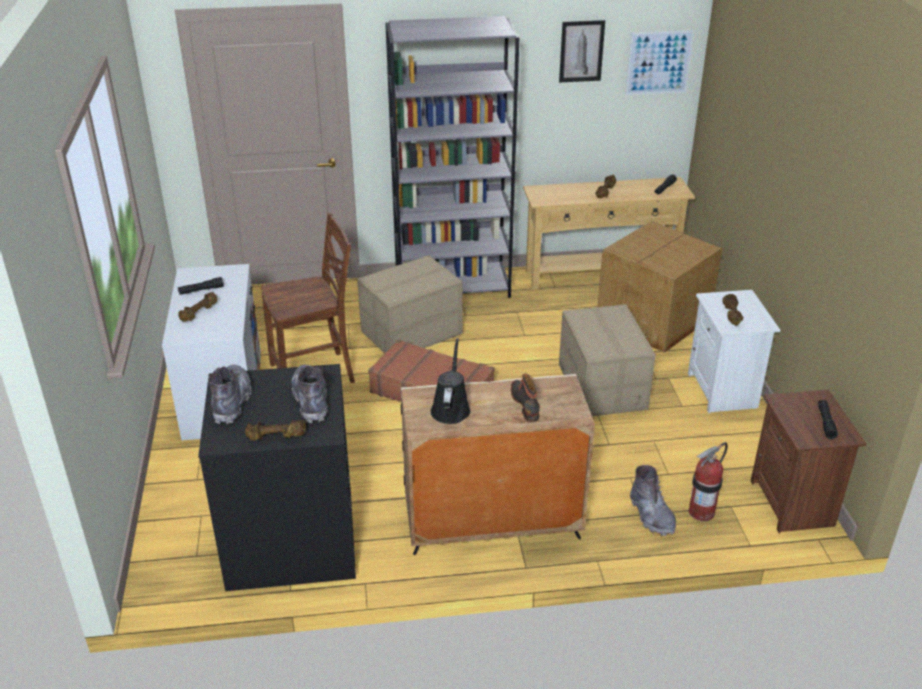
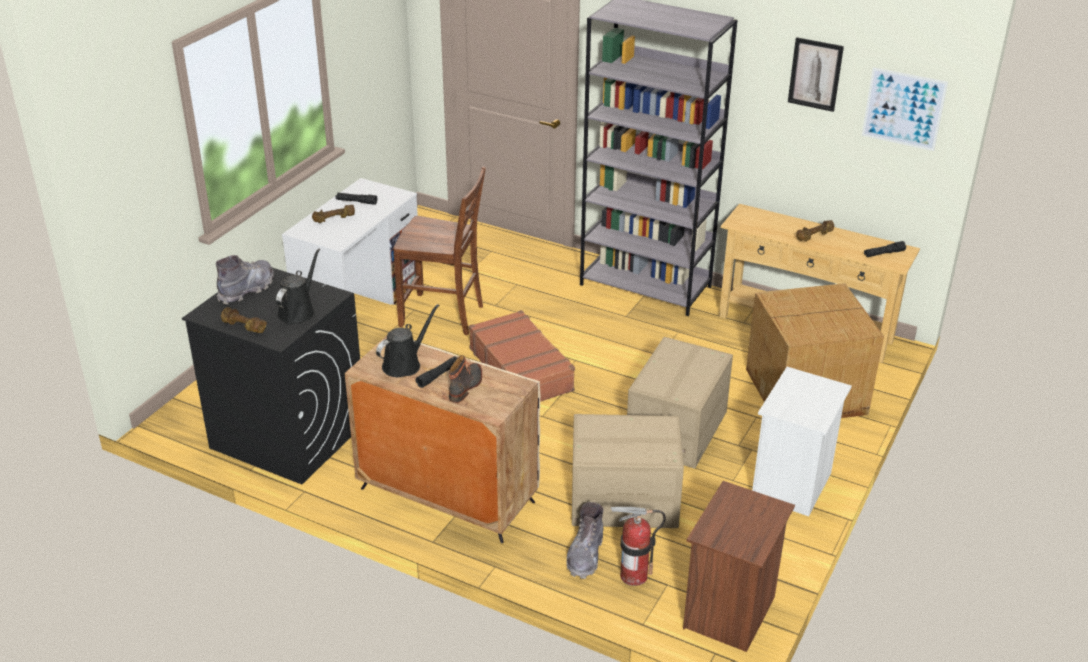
camera: 35 degrees right, 0 degrees up
(311, 400) = (298, 311): grey boot -> black watering can
(411, 333) = (561, 313): cardboard box -> cardboard box (623, 501)
(731, 315) = (793, 399): brown dumbbell -> none
(825, 422) = (747, 530): black flashlight -> black flashlight (438, 375)

